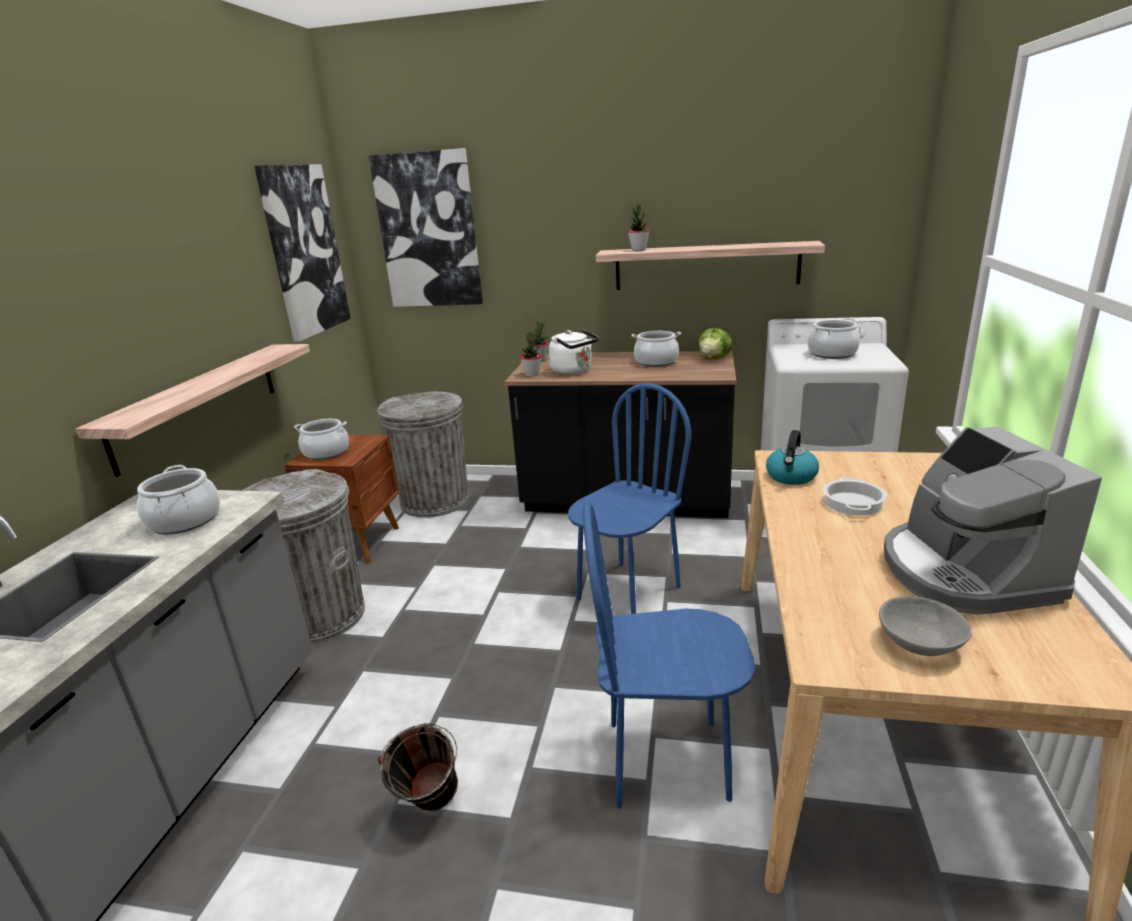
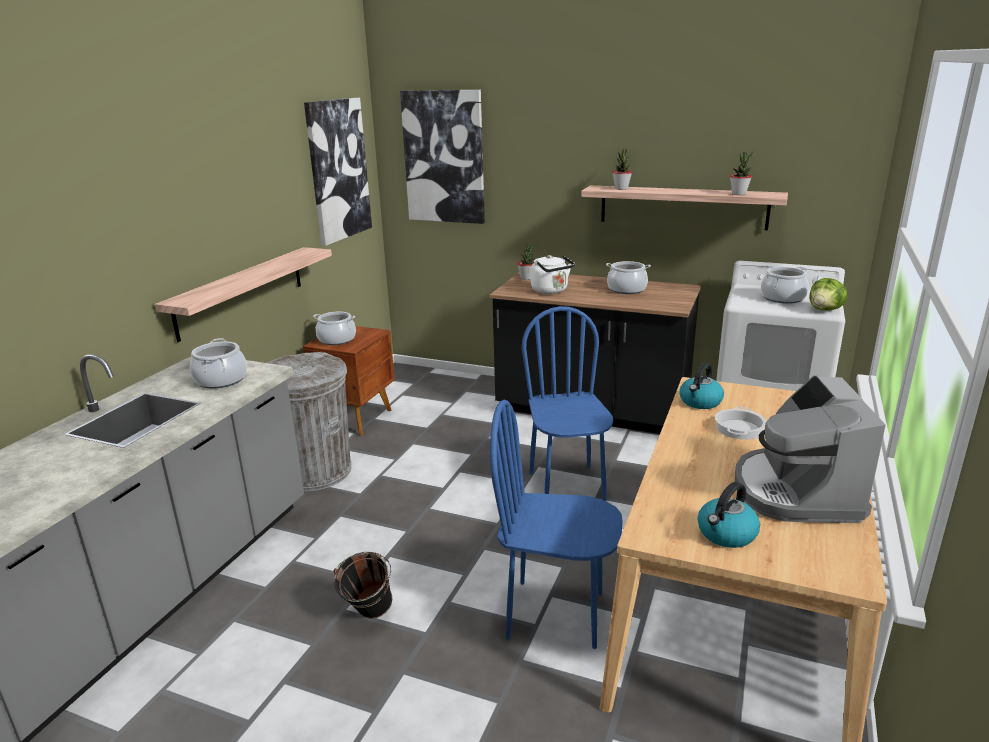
camera: 10 degrees right, 0 degrees up
(435, 501) = (426, 391): grey trash can -> none
(532, 374) = (514, 290): potted plant -> potted plant (739, 194)
(628, 592) = (567, 486): blue chair -> blue chair turned 60 degrees counterclockwise
(714, 359) = (680, 291): lettuce -> lettuce (825, 310)
(920, 644) = (726, 534): grey bowl -> kettle

